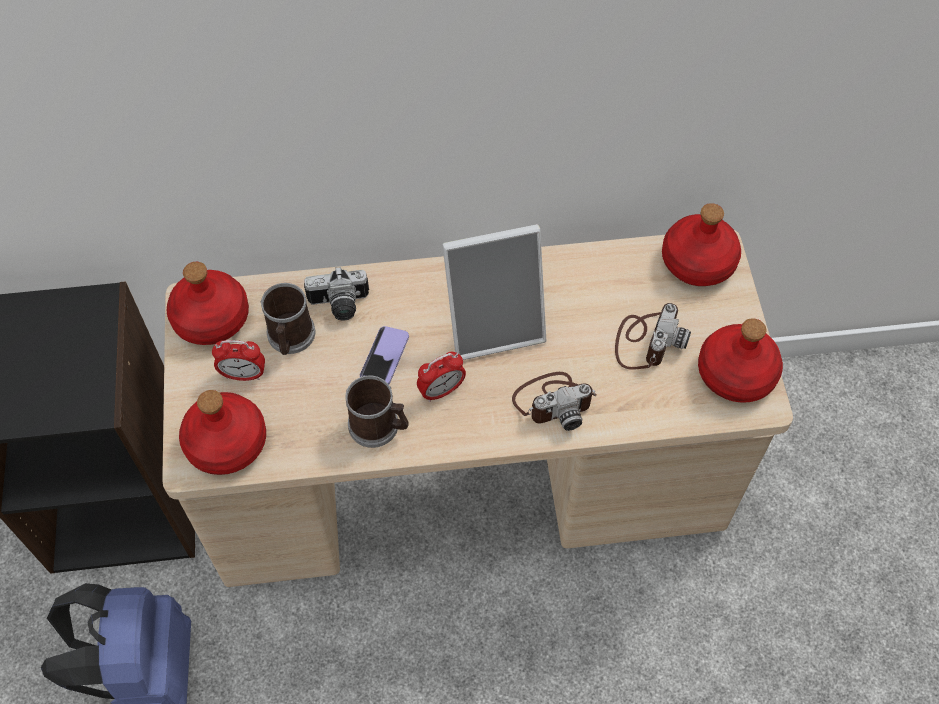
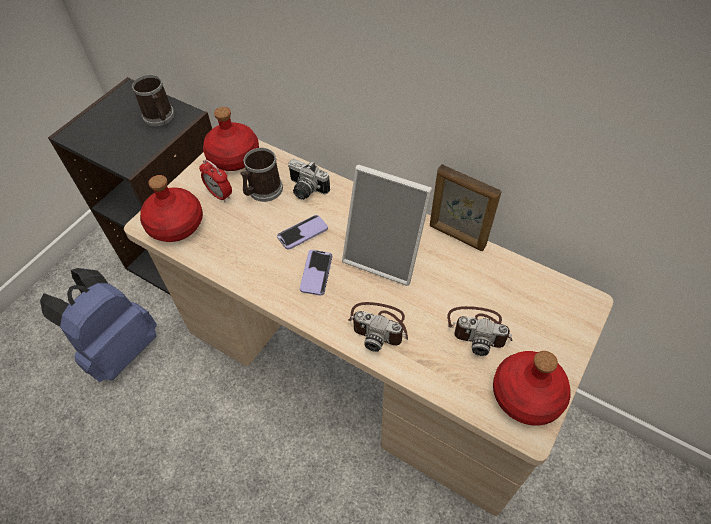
camera: 40 degrees right, 5 degrees down
(379, 426) = (261, 269): mug -> mug (160, 117)
(441, 390) = (316, 273): alarm clock -> phone
(547, 257) = (457, 236): none -> picture frame
(646, 341) = (478, 329): camera -> camera turned 45 degrees clockwise
(697, 262) = (562, 301): red bottle -> none

